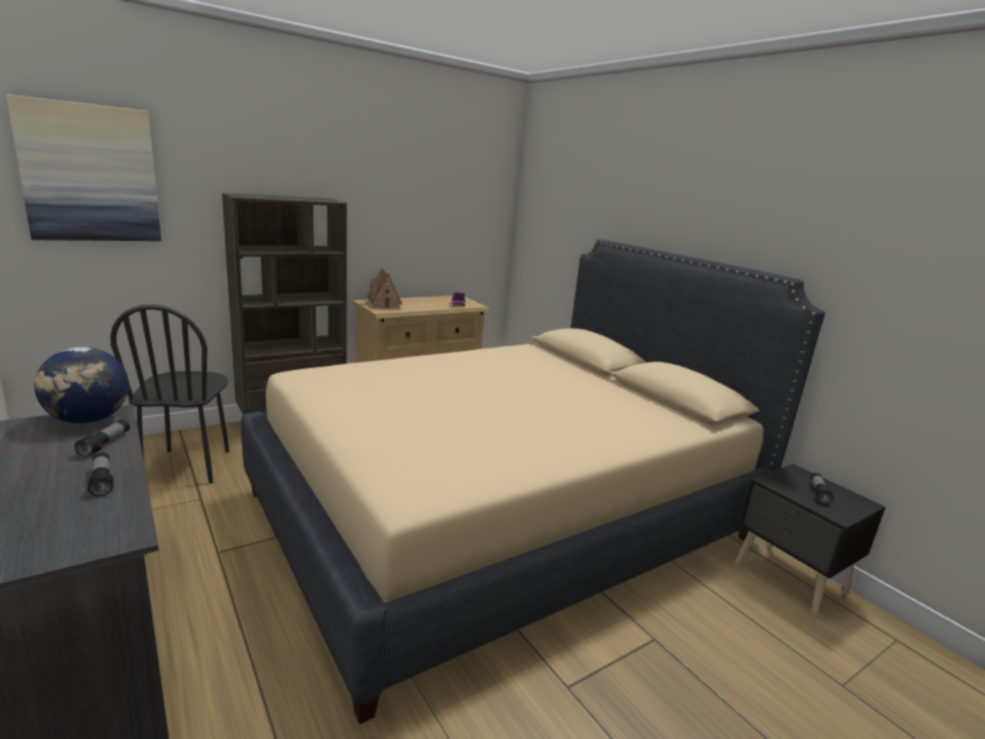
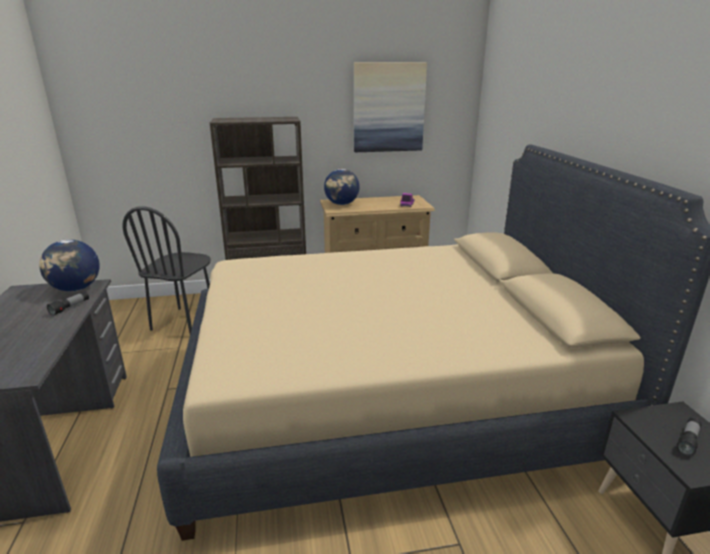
camera: 25 degrees right, 5 degrees up
(90, 173) = (126, 110): picture -> picture (388, 108)
(102, 481) = (47, 334): flashlight -> none
(384, 304) = (342, 204): toy house -> globe

